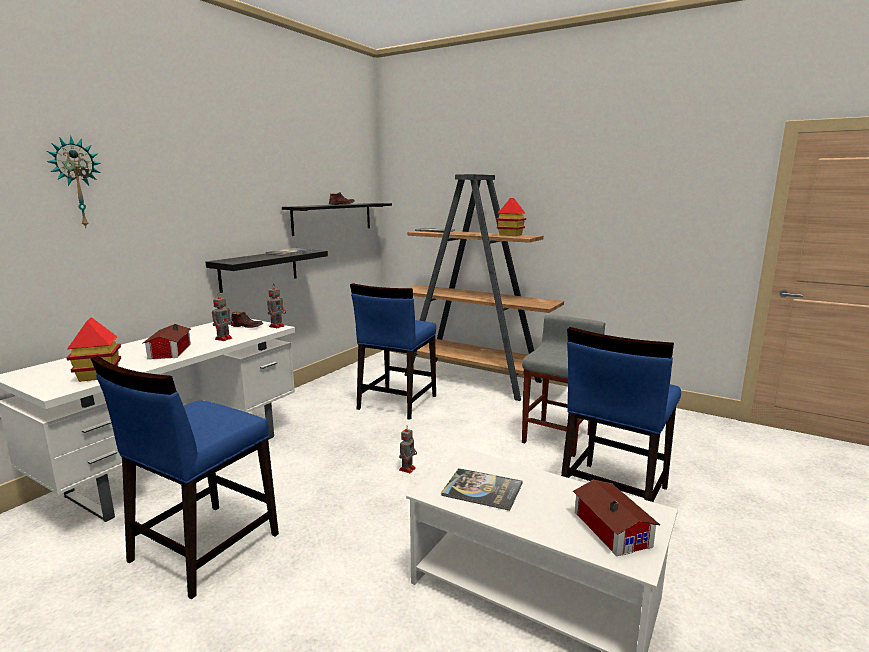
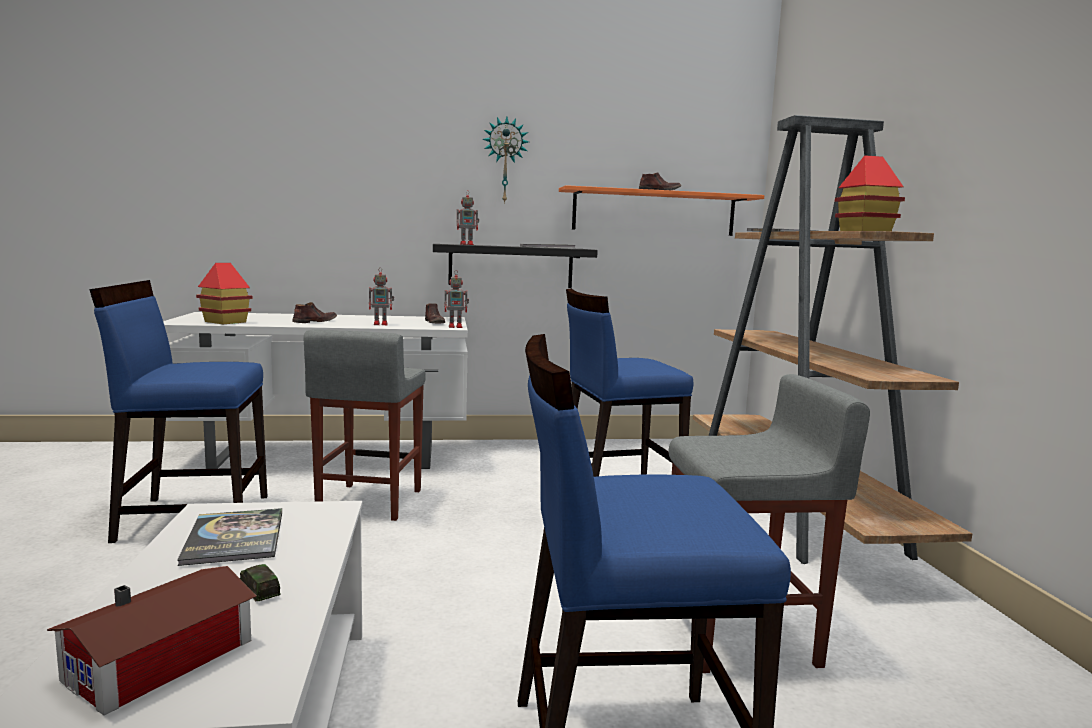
camera: 50 degrees right, 5 degrees down
(76, 183) = (299, 143): wall clock -> wall clock (505, 160)
(168, 351) = (314, 322): toy house -> brown shoe
(294, 472) = (369, 502): none -> grey stool
(333, 218) = (654, 212): black shelf -> orange shelf
(407, 468) = (458, 553): toy robot -> toy robot (467, 244)
(557, 494) = (260, 590): none -> toy car

